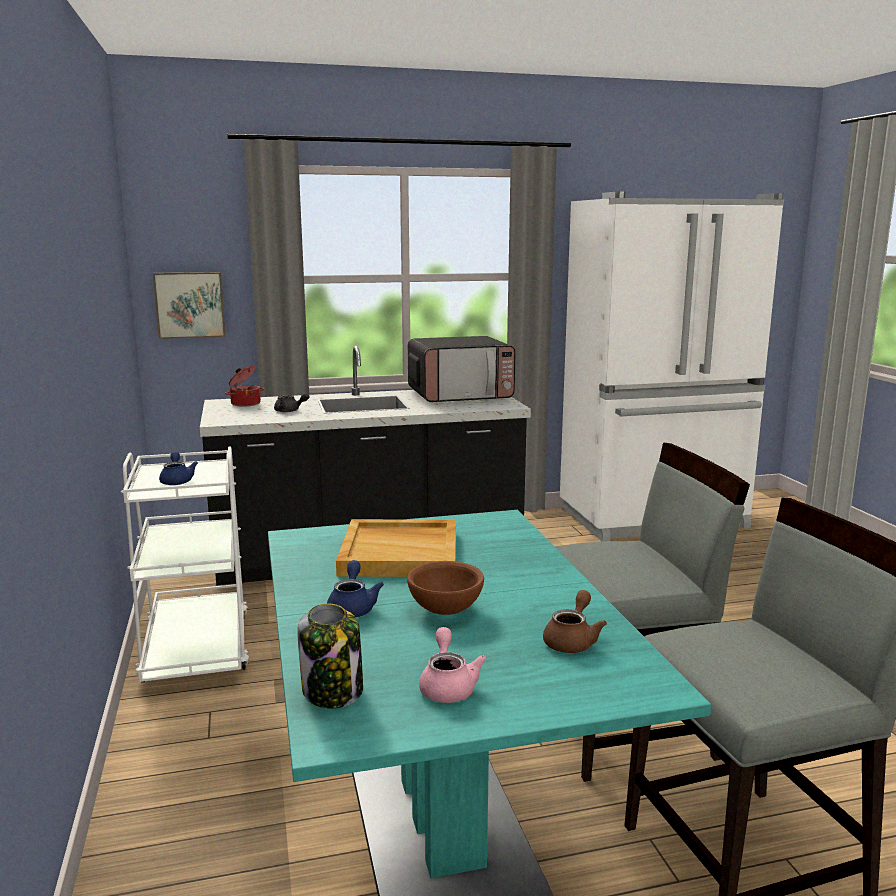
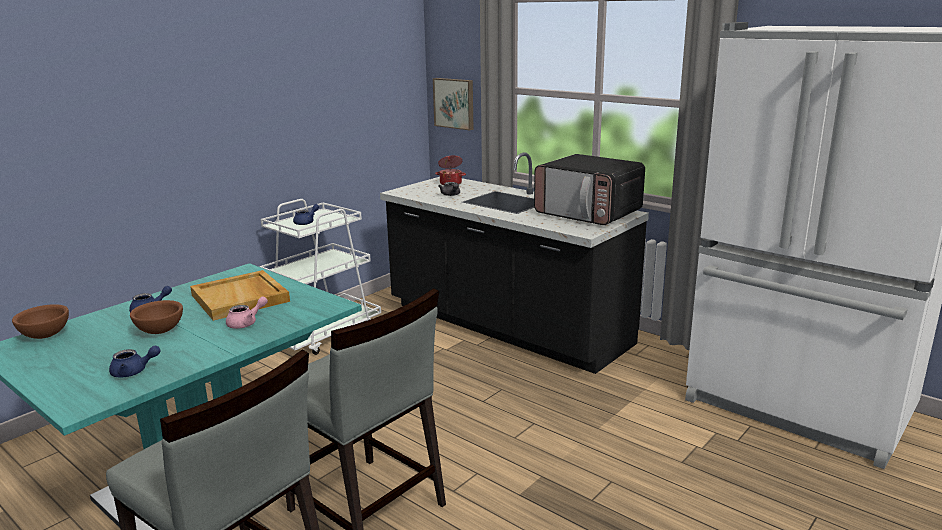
camera: 55 degrees right, 5 degrees up
(333, 691) = (46, 335): jar -> brown bowl
(448, 686) = (61, 356): pink teapot -> pink teapot (246, 323)
(572, 640) = (134, 372): brown teapot -> blue teapot

